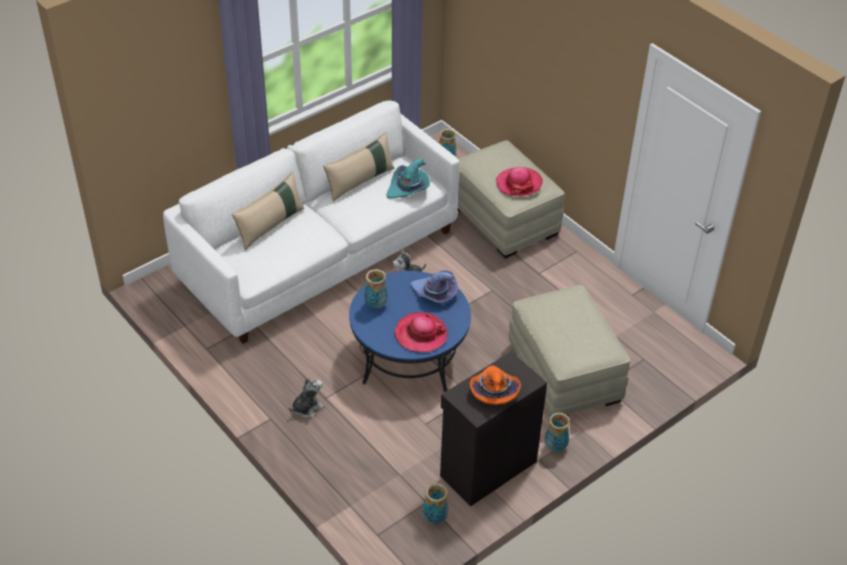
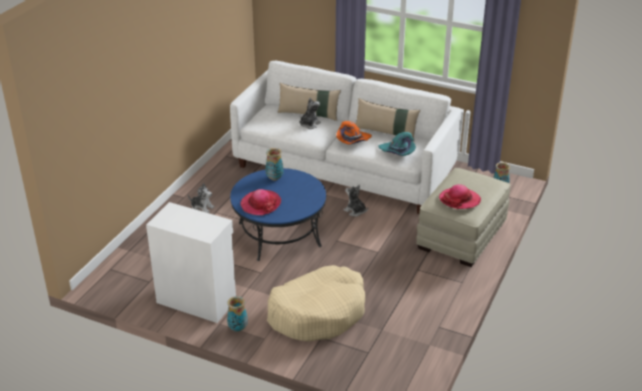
camera: 65 degrees right, 10 degrees down
(297, 233) = (309, 124): none -> plush toy
(435, 293) = (306, 198): purple hat -> none
(435, 518) = (137, 290): vase -> none
(487, 468) = (196, 300): black cabinet -> white cabinet
(493, 391) = (186, 222): orange hat -> orange hat (353, 140)
(564, 373) = (318, 313): beige ottoman -> beige dog bed

